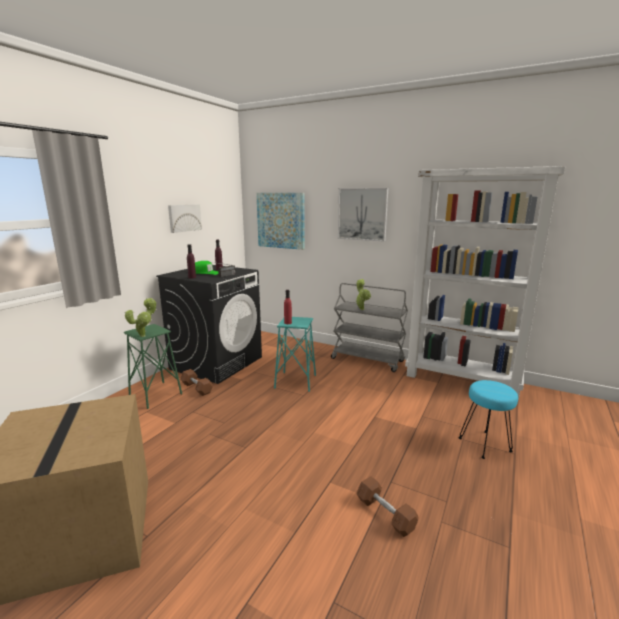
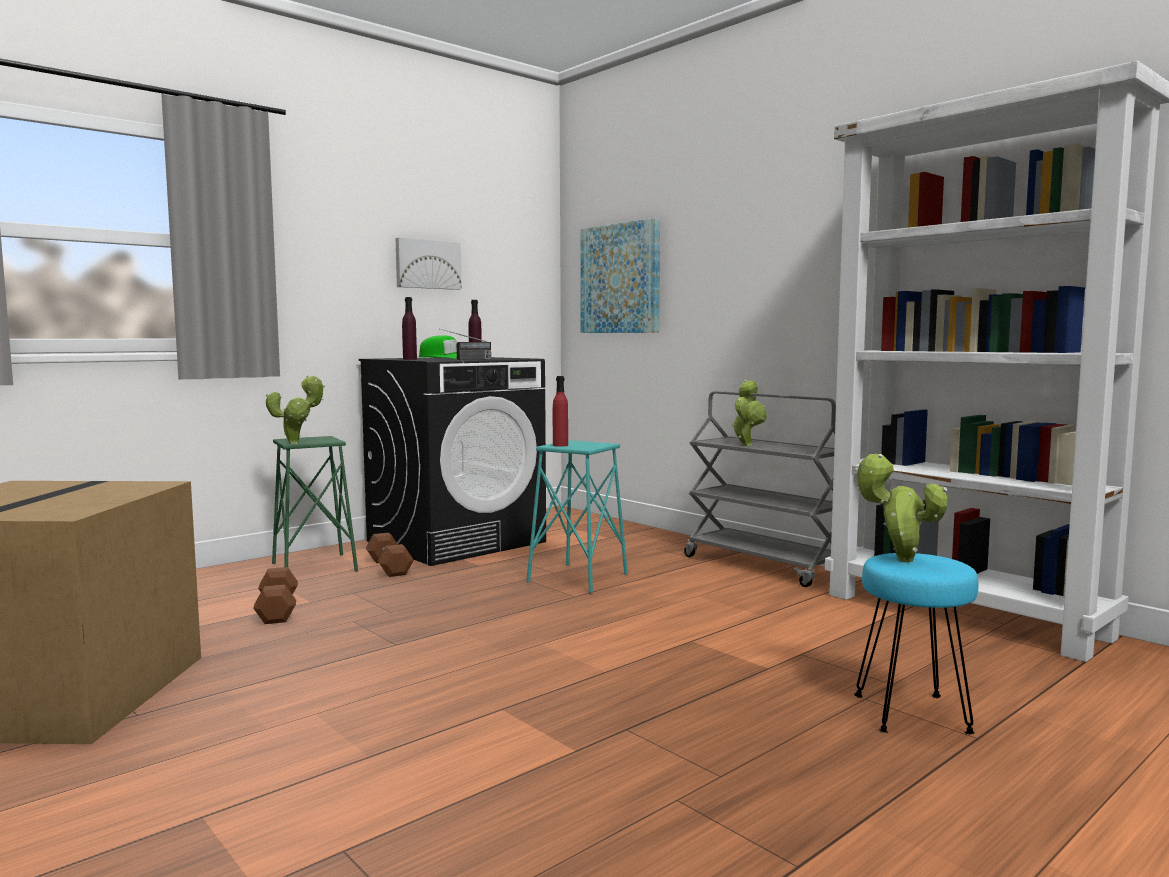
camera: 20 degrees right, 10 degrees down
(362, 214) = (762, 248): picture -> none
(385, 514) = (566, 767): brown dumbbell -> brown dumbbell (277, 610)
(485, 388) = (899, 560): none -> potted plant

